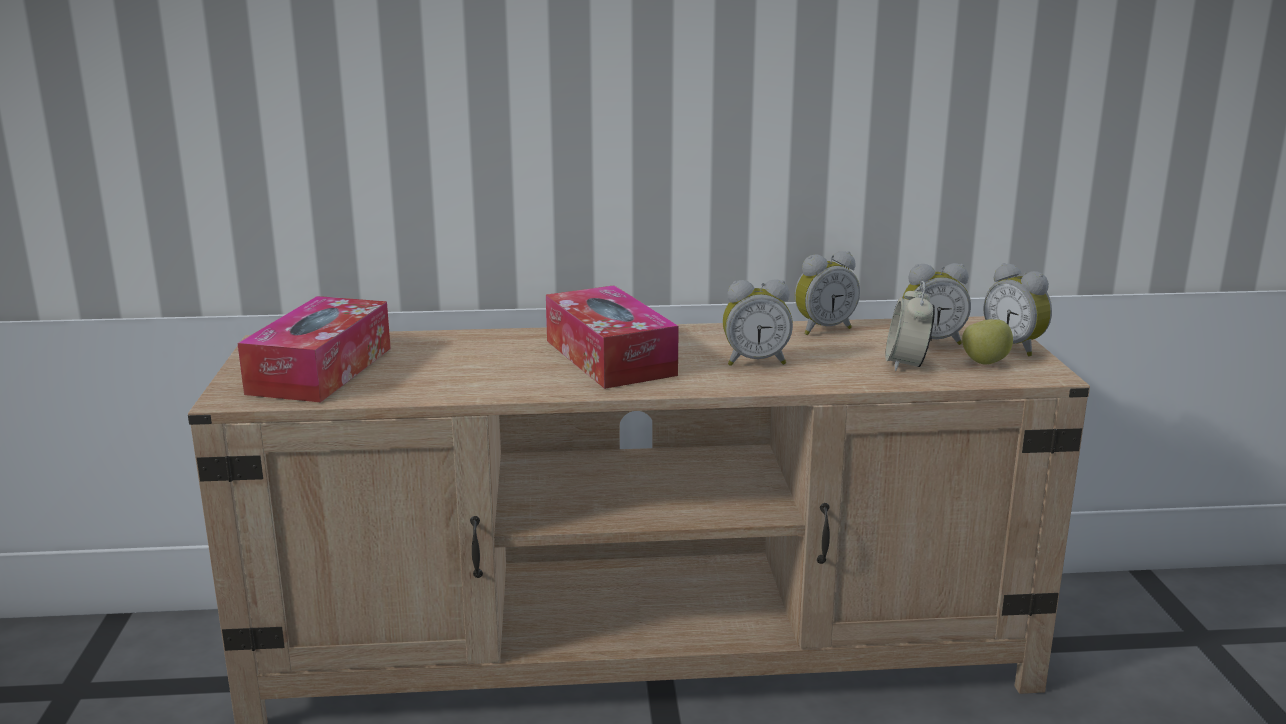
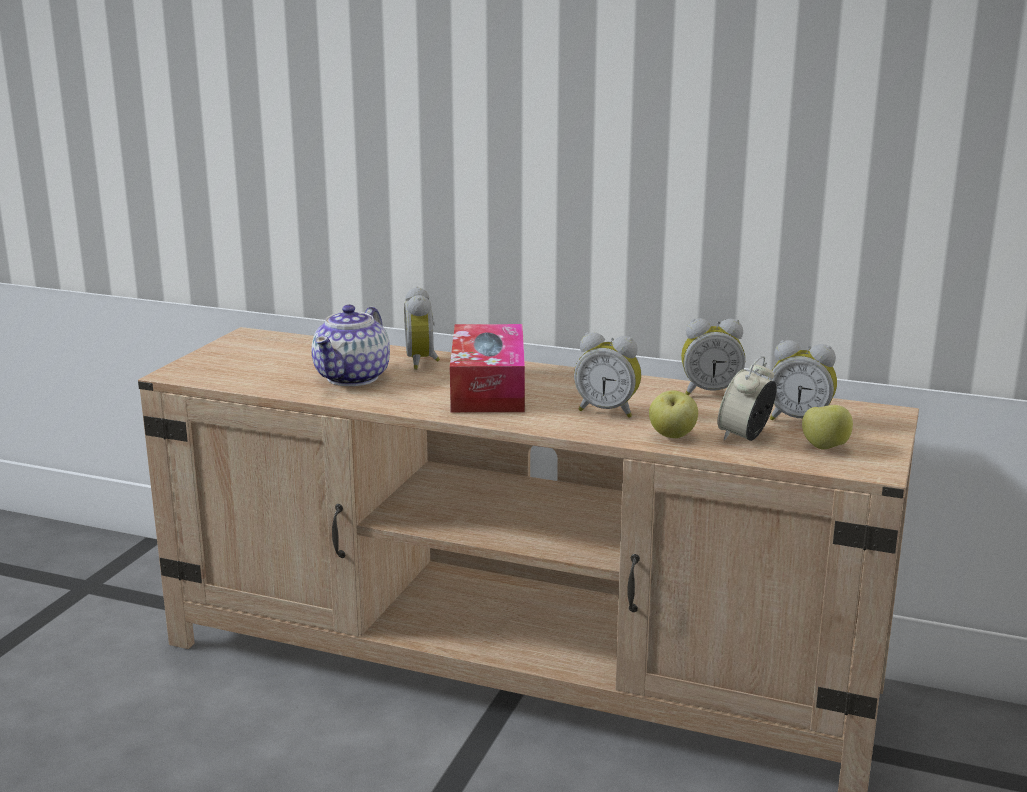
camera: 25 degrees right, 0 degrees up
(321, 370) = (259, 362): tissue box -> none
(452, 369) = (353, 377): none -> teapot
(845, 375) = (672, 436): none -> apple
(1015, 347) = (879, 439): alarm clock -> alarm clock (423, 362)

